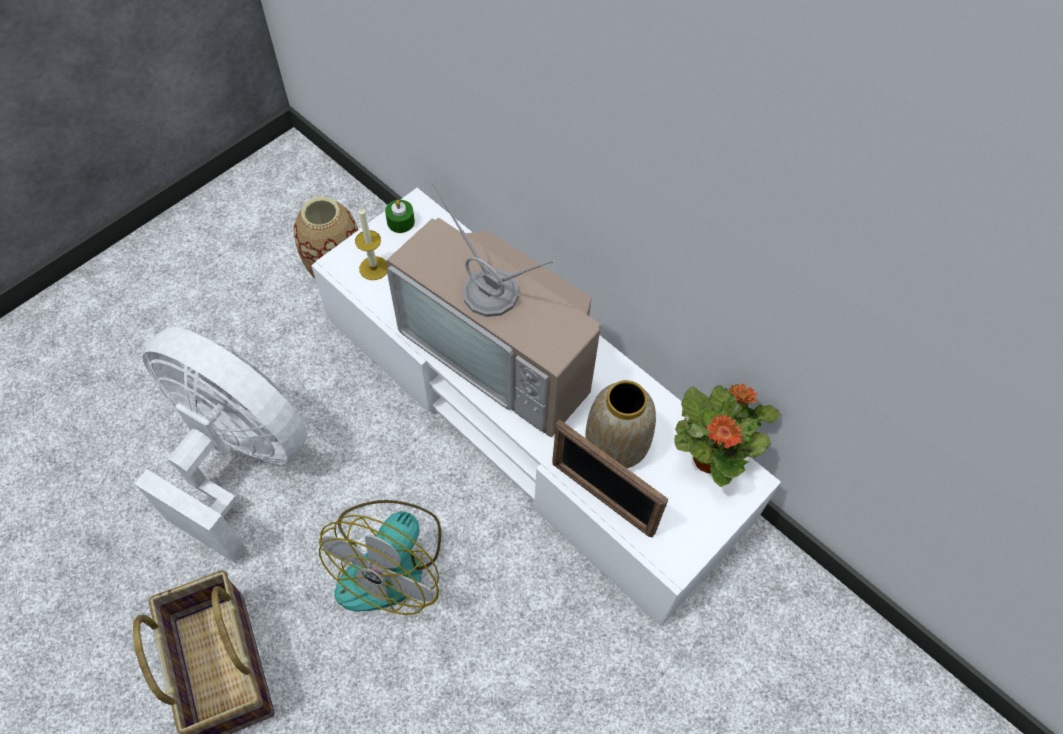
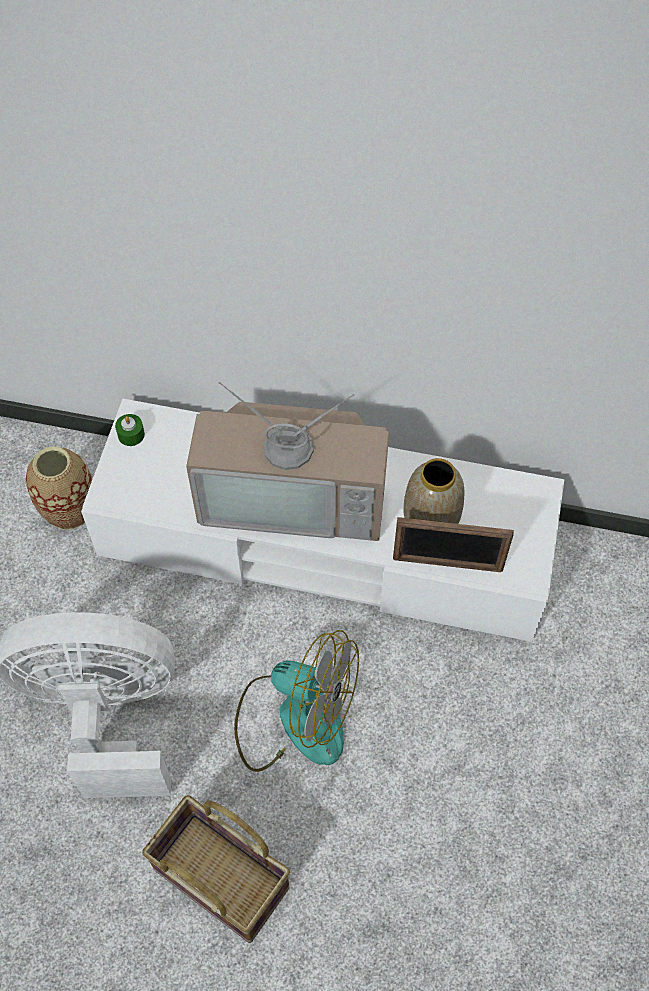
camera: 30 degrees left, 0 degrees up
(373, 268) = (137, 485): candle -> none
(391, 561) = (295, 718): fan -> fan turned 60 degrees counterclockwise
(710, 457) = (504, 489): potted plant -> none

